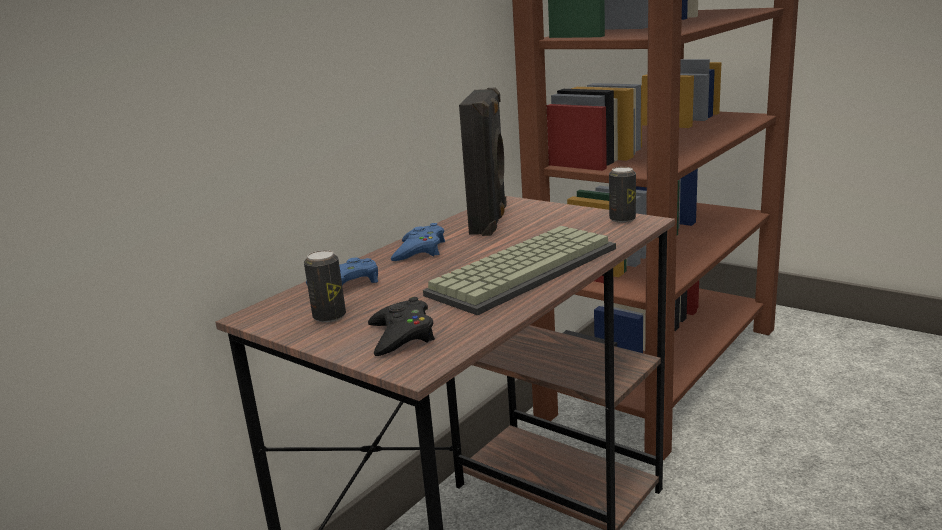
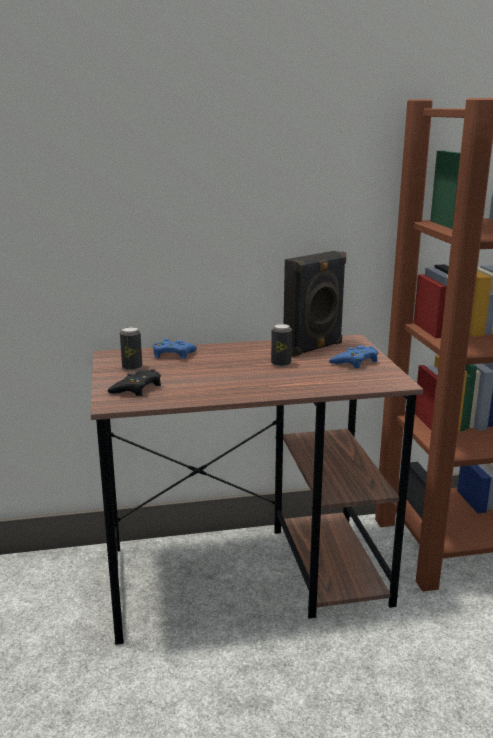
camera: 40 degrees right, 0 degrees up
(419, 250) = (240, 351): blue game controller -> blue game controller (355, 362)
(523, 269) = (260, 381): keyboard -> none
(622, 219) = (388, 376): can -> can (281, 363)

